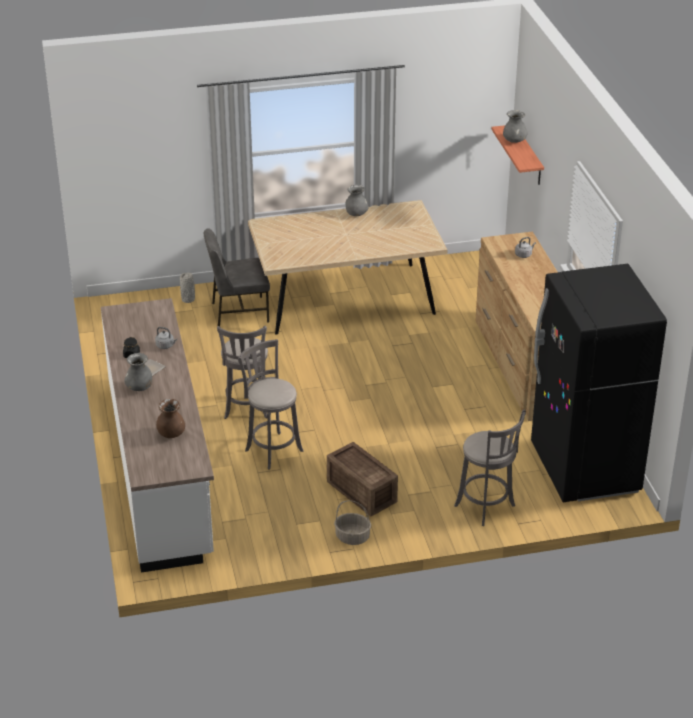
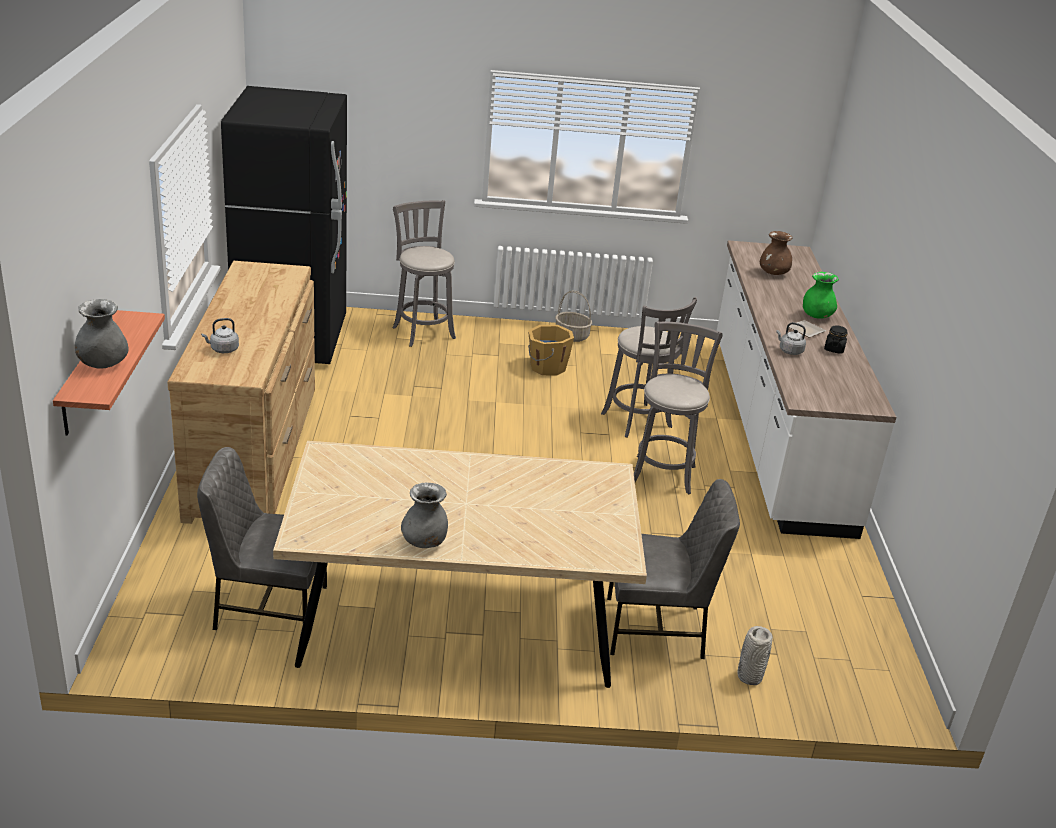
camera: 170 degrees left, 5 degrees down
(139, 387) = (816, 316): grey vase -> green vase
(362, 491) = (546, 367): crate -> orange bucket
(443, 285) = (268, 608): none -> grey chair

